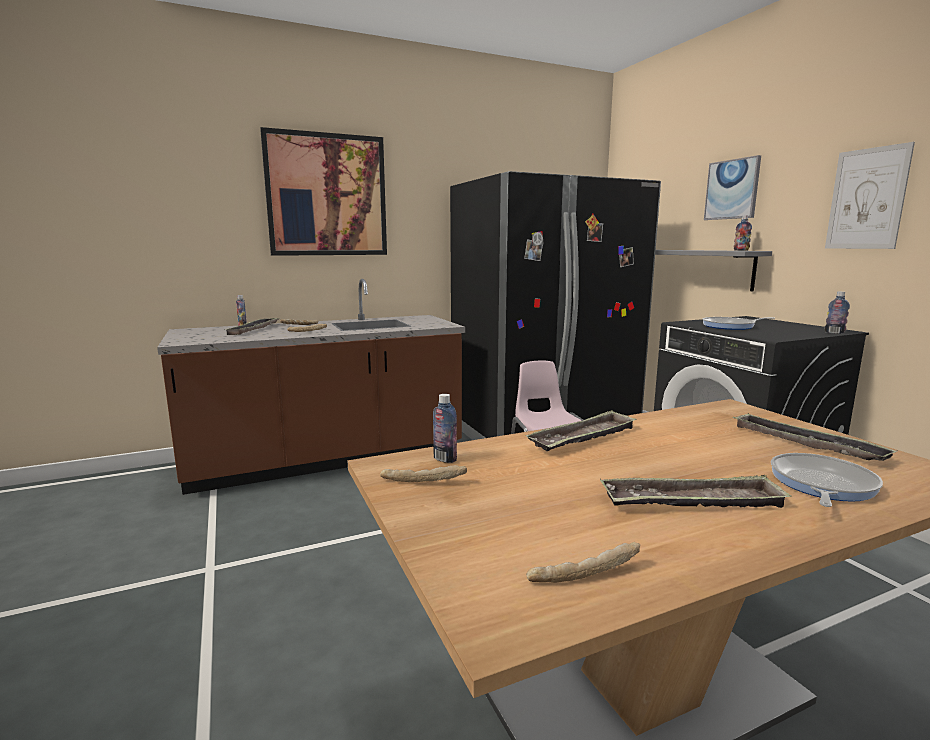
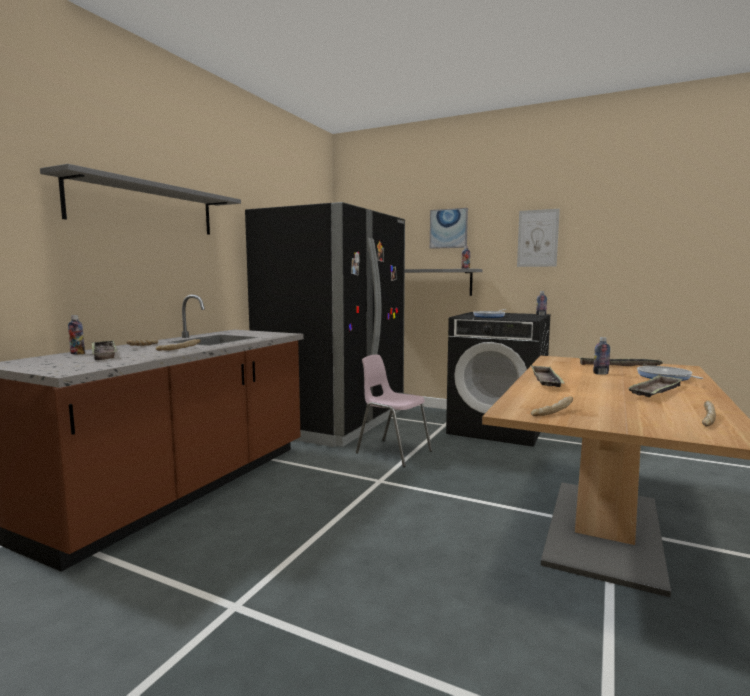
camera: 40 degrees left, 5 degrees down
(327, 195) = (145, 208): picture -> grey shelf
(445, 459) = (525, 402): bottle -> bottle (600, 373)

